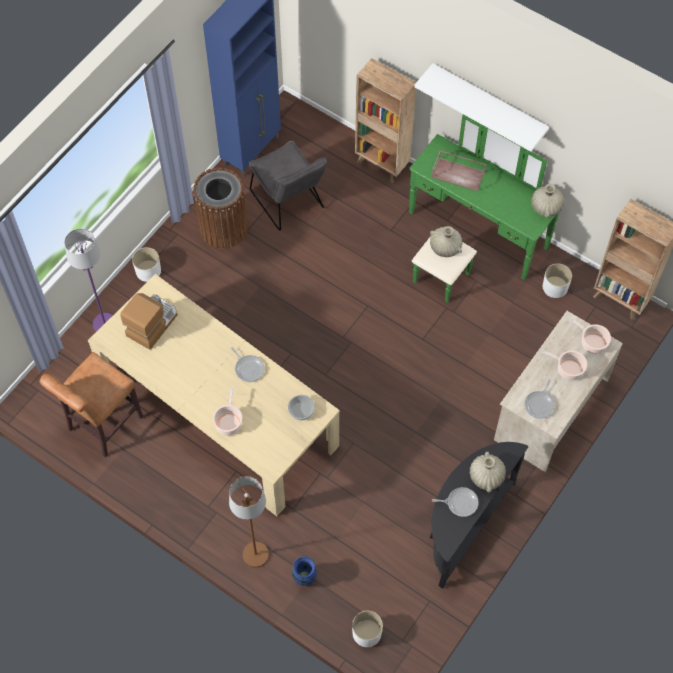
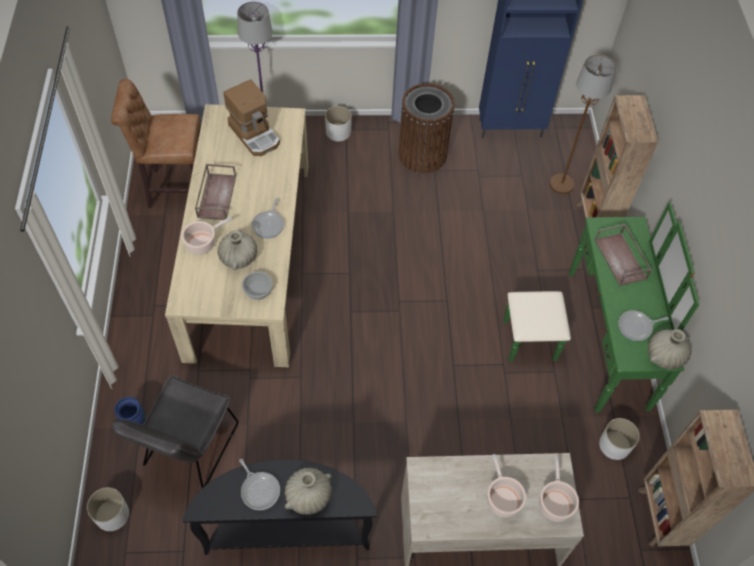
camera: 50 degrees right, 5 degrees down
(151, 324) = (255, 134): coffee machine -> coffee machine turned 60 degrees clockwise
(191, 387) = (216, 196): none -> brown tray
(255, 555) = (132, 370): brown floor lamp -> brown floor lamp (561, 184)
(289, 203) = (489, 182): grey chair -> grey chair (188, 450)
(445, 247) = (546, 309): beige vase -> beige vase (239, 258)
(489, 102) = (696, 202): white shelf -> none
(539, 404) = (437, 497): frying pan -> frying pan (636, 327)

